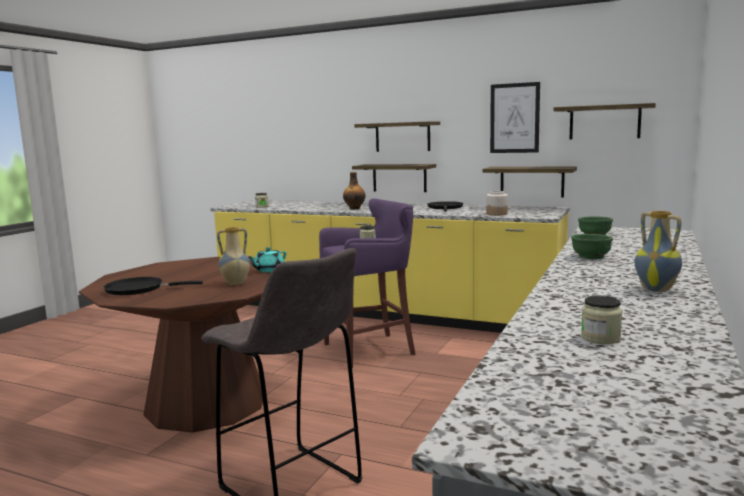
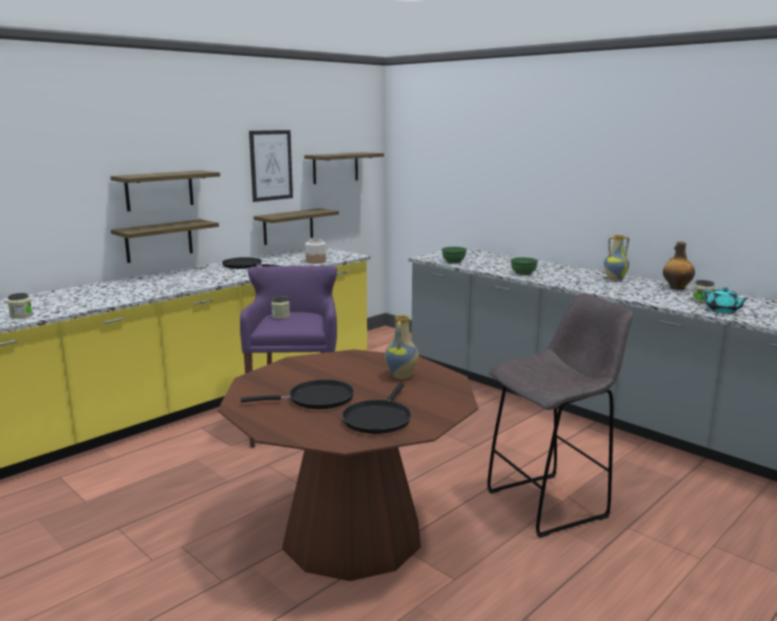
camera: 70 degrees left, 5 degrees up
(177, 274) = (316, 399): none -> black frying pan
(268, 270) = (357, 360): turquoise teapot -> turquoise teapot (722, 311)
(354, 208) = (164, 287): bottle -> bottle (676, 288)

